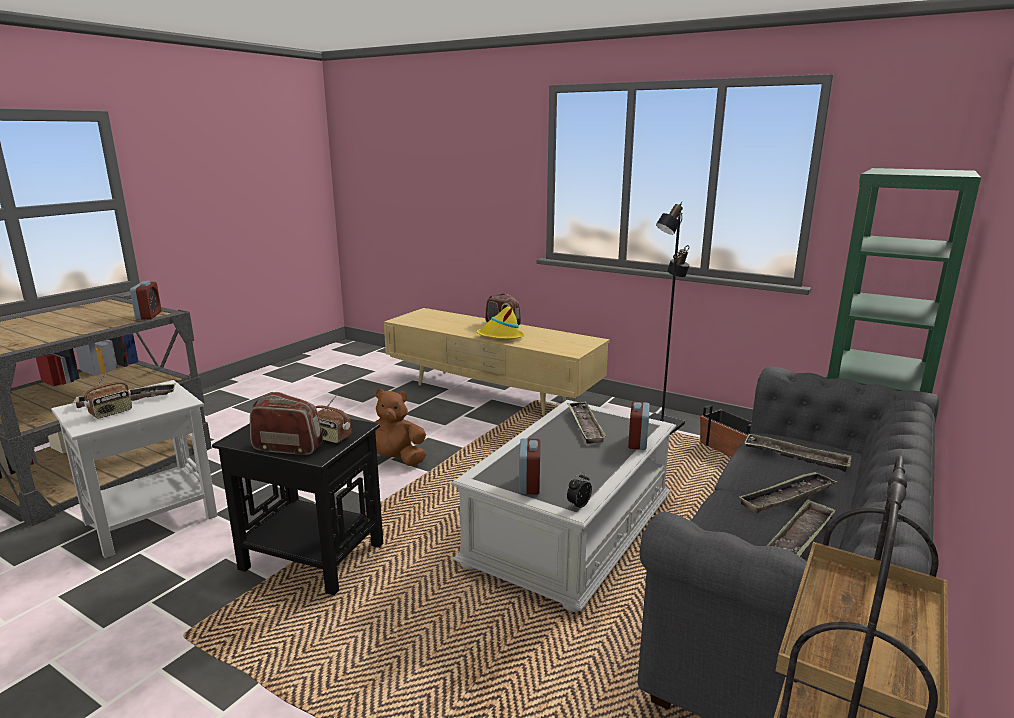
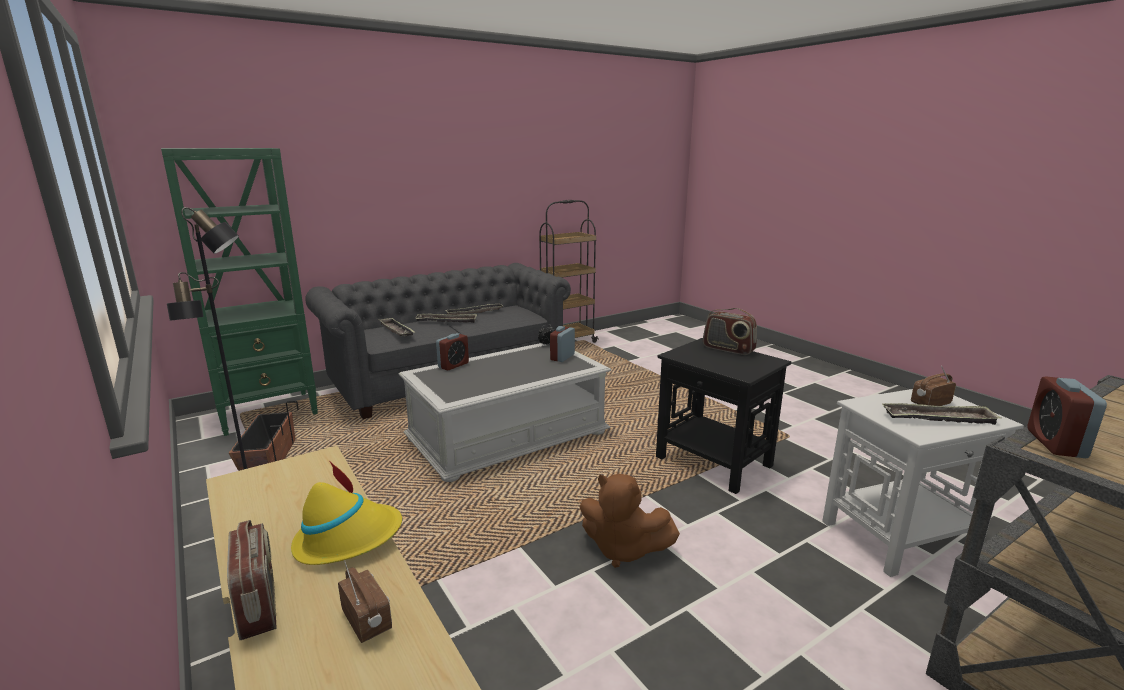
camera: 155 degrees left, 0 degrees up
(330, 438) = (697, 350): radio -> radio (368, 620)
(585, 425) = (468, 382): tray -> none

